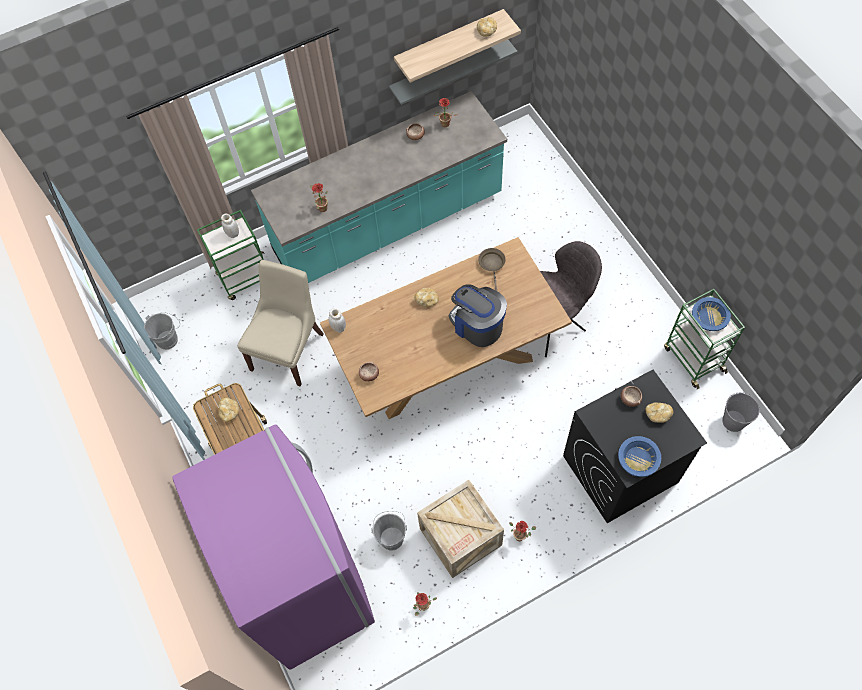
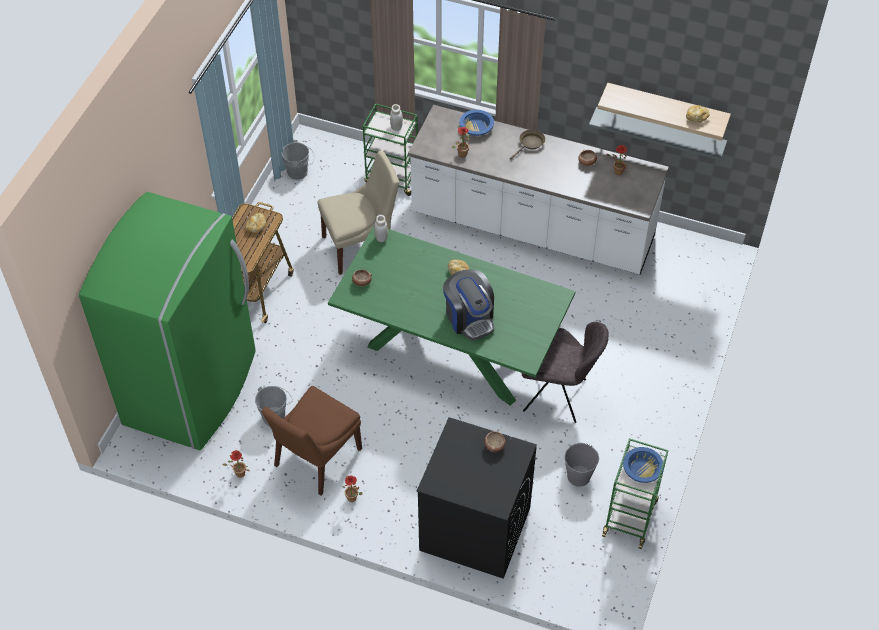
camera: 45 degrees right, 10 degrees down
(305, 583) = (192, 388): purple fridge -> green fridge
(388, 224) = (532, 228): turquoise counter -> white counter
(447, 363) = (450, 351): brown dining table -> green dining table
(460, 536) = (316, 459): crate -> brown chair
(477, 325) = (469, 318): coffee machine -> coffee machine turned 150 degrees clockwise
(492, 265) = (532, 291): brown frying pan -> brown frying pan (530, 144)
(638, 459) = (447, 483): blue bowl -> blue bowl (476, 127)
(657, 414) = (499, 472): bread -> none
(733, 421) = (600, 584): grey bucket -> grey bucket (578, 476)

